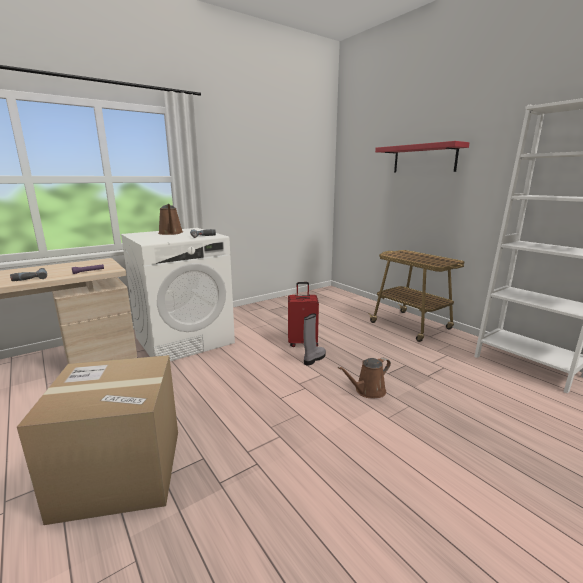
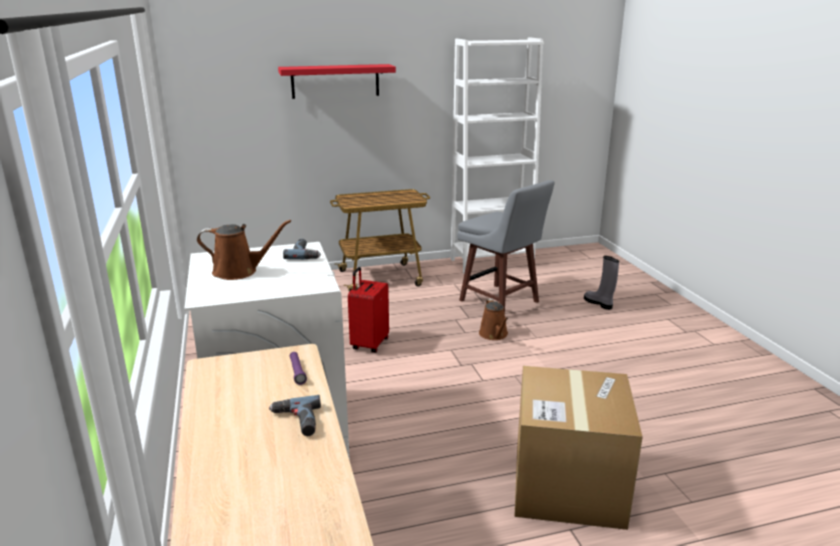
camera: 70 degrees left, 5 degrees up
(314, 359) = (415, 346): grey boot -> grey boot (599, 303)
(441, 384) = (500, 302): none -> grey stool

